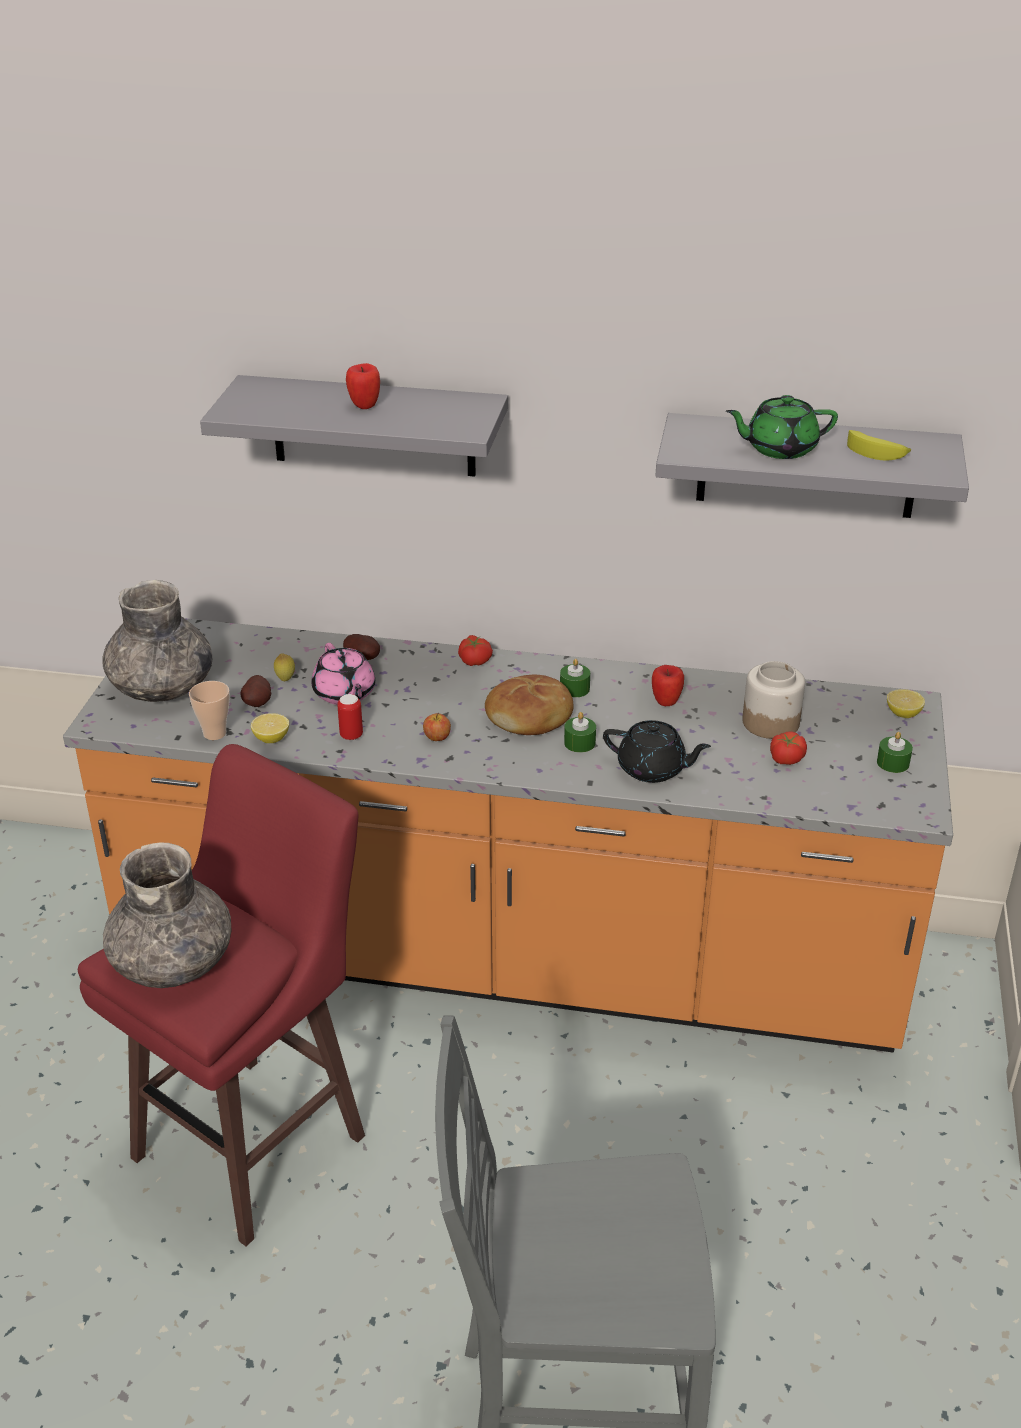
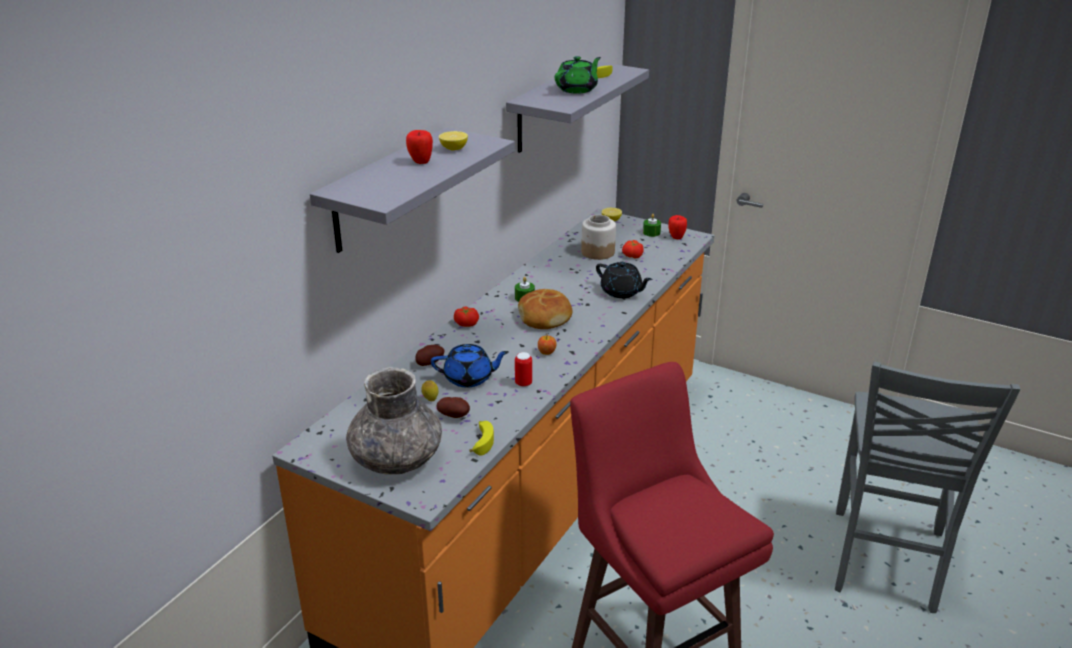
camera: 70 degrees left, 5 degrees down
(173, 961) = (687, 528): grey vase -> none
(214, 733) = (481, 441): cup -> banana
(271, 738) = (505, 417): lemon -> lemon (453, 149)
(344, 694) = (469, 378): pink teapot -> blue teapot
(579, 743) = (583, 307): green candle -> none
(652, 769) = (621, 292): black teapot -> black teapot turned 90 degrees clockwise
(666, 702) = (558, 274): apple -> apple (676, 237)
(779, 448) = (577, 89): green teapot -> green teapot turned 150 degrees counterclockwise

